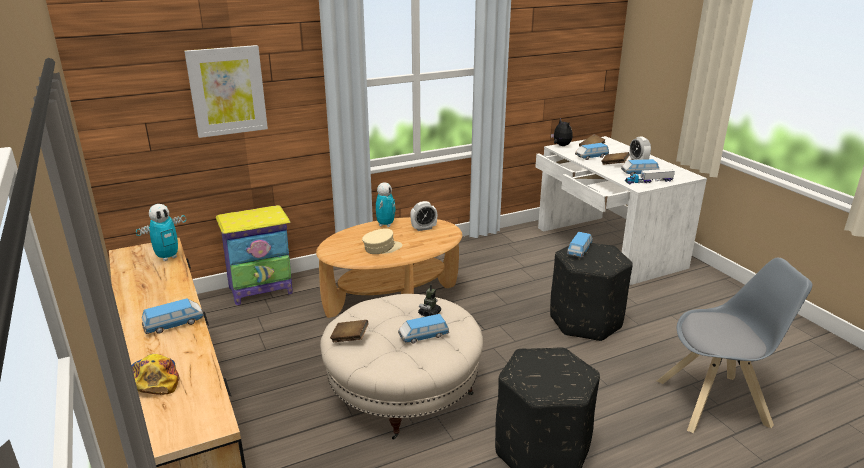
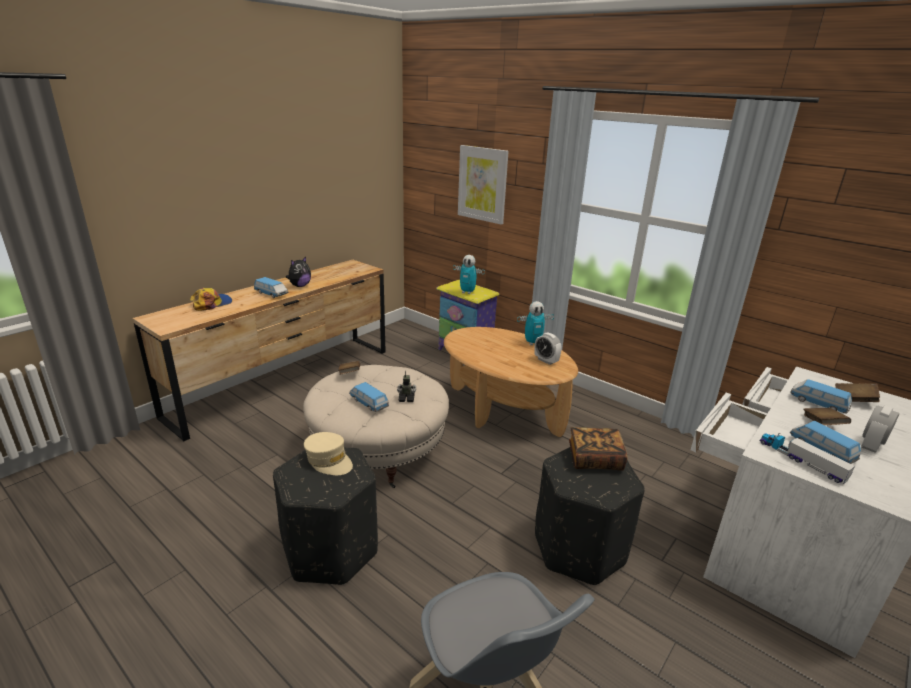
camera: 65 degrees right, 0 degrees up
(168, 257) = (353, 273): toy robot -> toy robot (467, 292)
(382, 248) = (487, 351): beige cap -> beige cap (329, 460)
(560, 145) = (819, 377): plush toy -> plush toy (300, 286)
(579, 251) = (595, 459): toy car -> book

